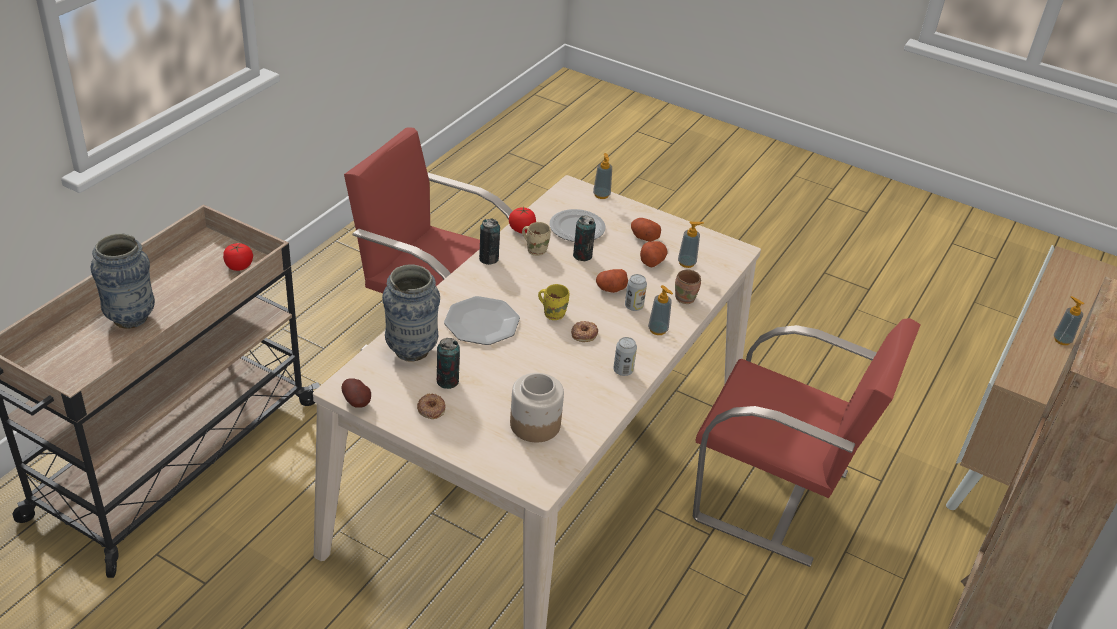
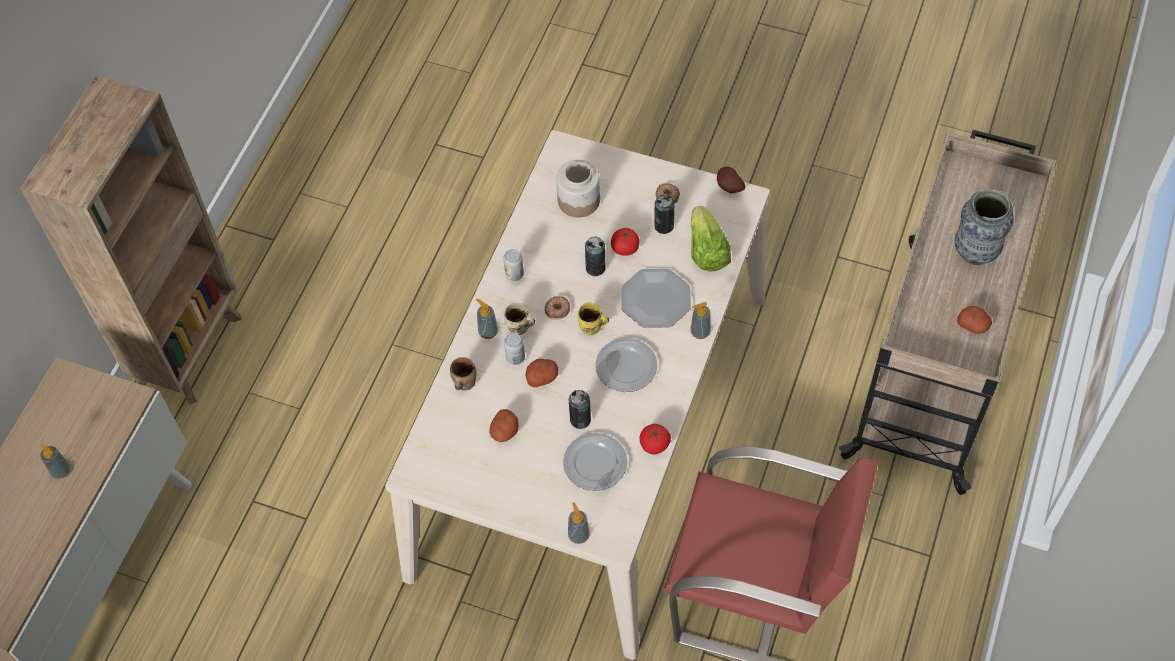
camera: 175 degrees right, 20 degrees up
(239, 266) = (922, 341): tomato -> tomato (625, 248)
(411, 351) = (706, 251): vase -> lettuce
(489, 259) = (676, 388): can -> can (595, 268)
(529, 280) = (626, 367): none -> plate
(536, 249) = (631, 416): beige mug -> beige mug (519, 329)
(643, 237) = (518, 469): potato -> potato (973, 325)
(686, 263) = (467, 437): soap dispenser -> soap dispenser (700, 332)
(774, 497) = (363, 454): red chair -> none

